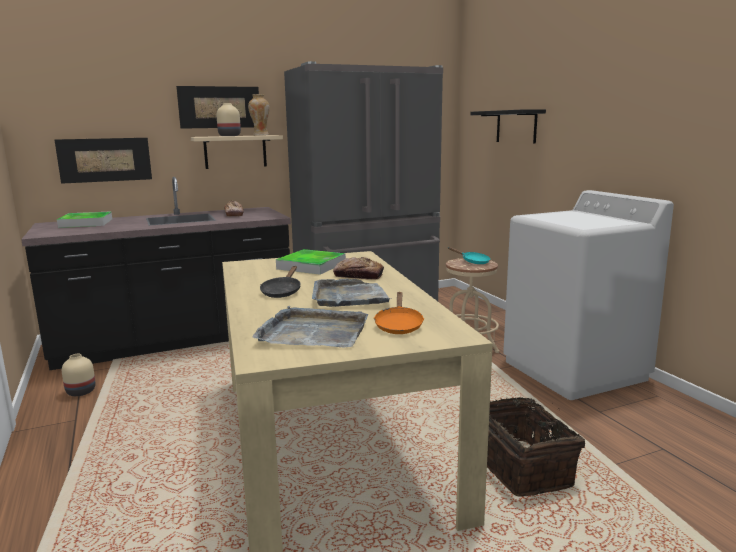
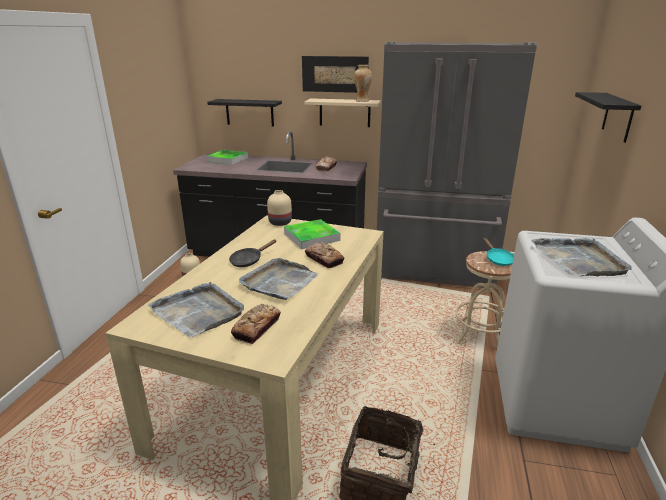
camera: 35 degrees right, 10 degrees up
(105, 160) = (249, 112): picture -> black shelf
(230, 136) = (337, 100): beige vase -> beige vase (280, 223)
(398, 325) = (257, 327): orange frying pan -> bread
(583, 220) = (579, 260): none -> grey tray

